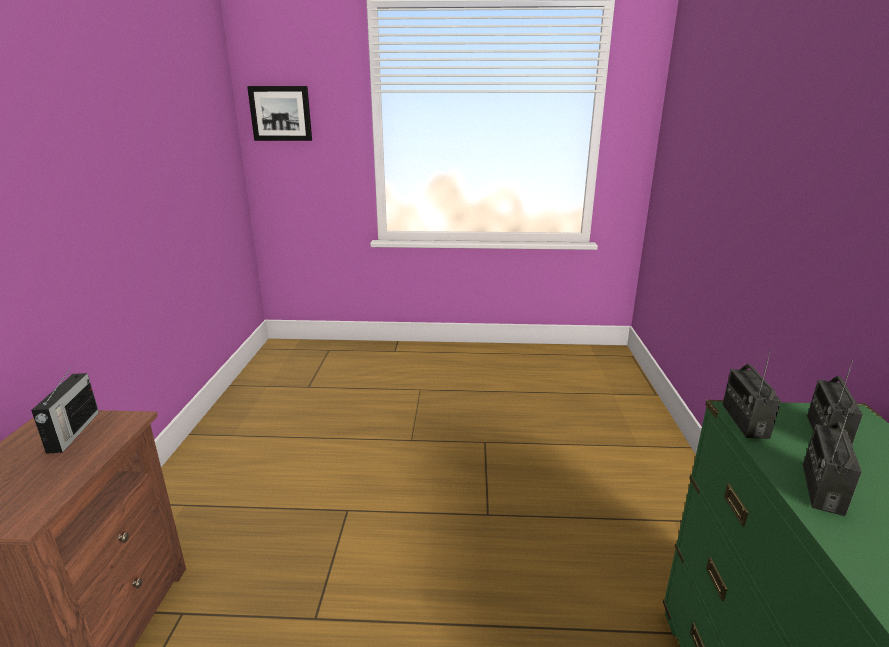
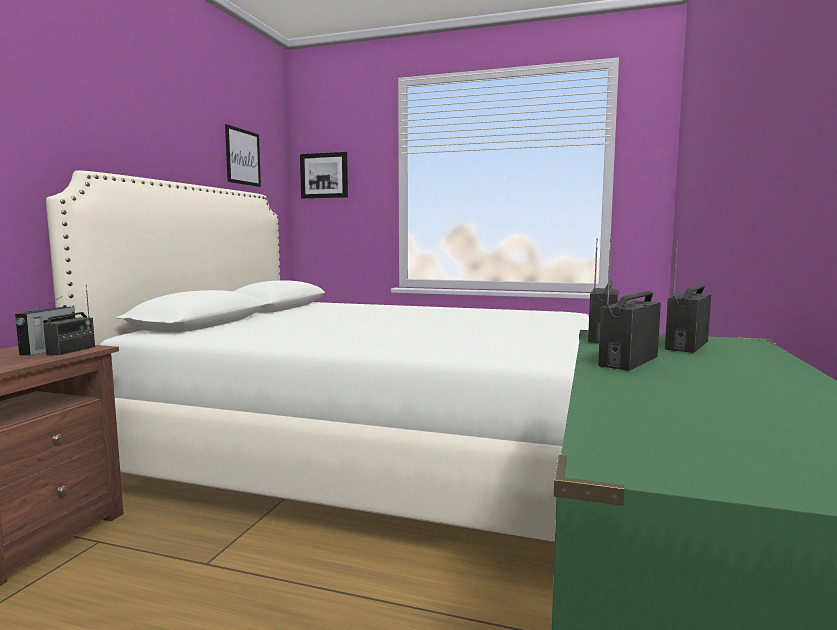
camera: 15 degrees right, 15 degrees down
(106, 431) = (71, 350): none -> radio
(191, 104) = (243, 157): none -> picture
(410, 440) = (380, 456): none -> white bed

